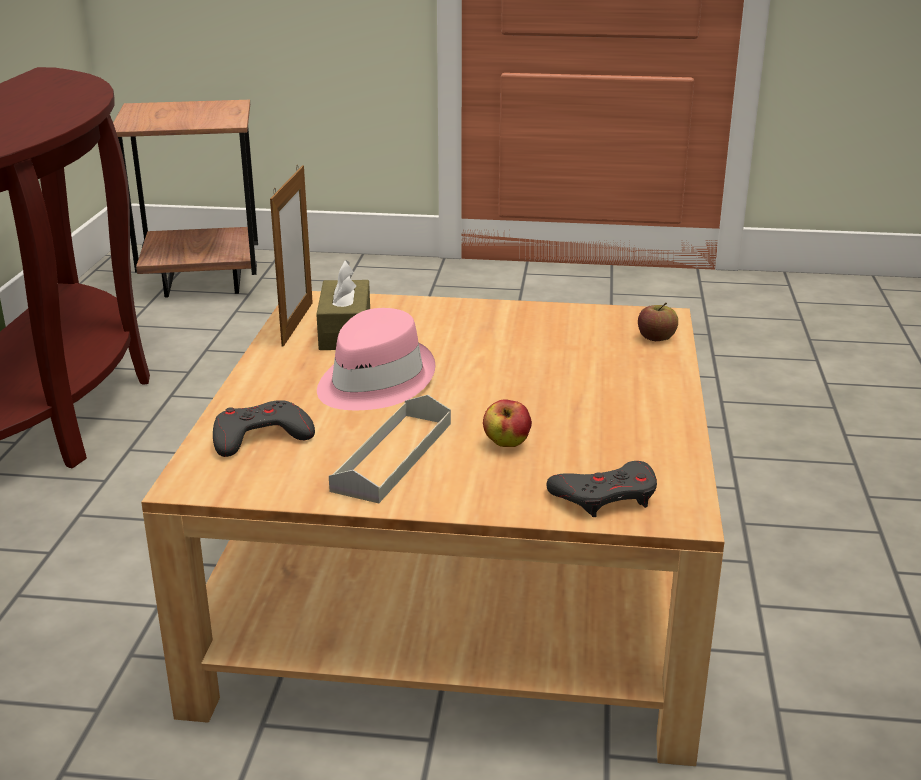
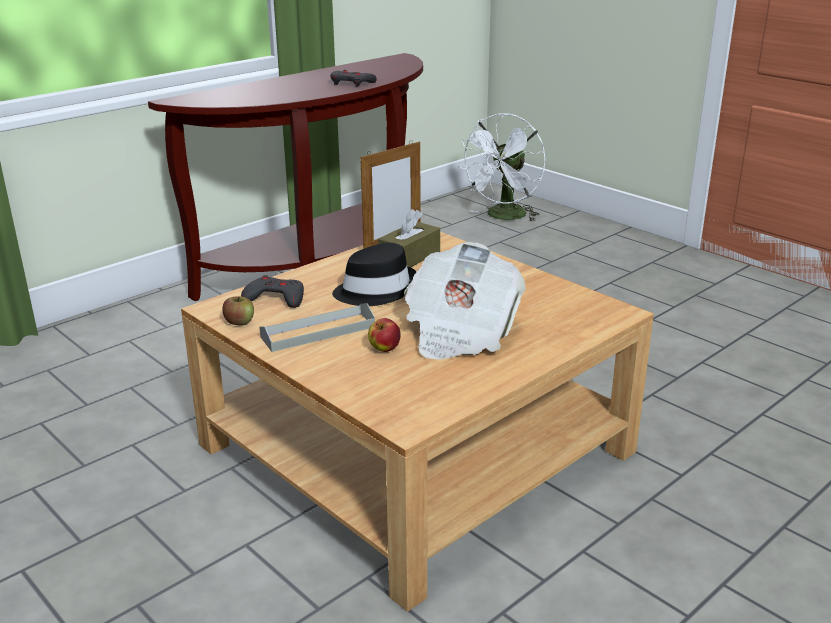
camera: 40 degrees right, 0 degrees up
(202, 281) = (504, 217): brown side table -> white fan
(373, 382) = (376, 290): pink hat -> black hat
(551, 393) = (460, 332): none -> newspaper
(606, 496) = (385, 398): grey game controller -> grey game controller (351, 83)
(656, 338) = (590, 323): apple -> apple (239, 322)

